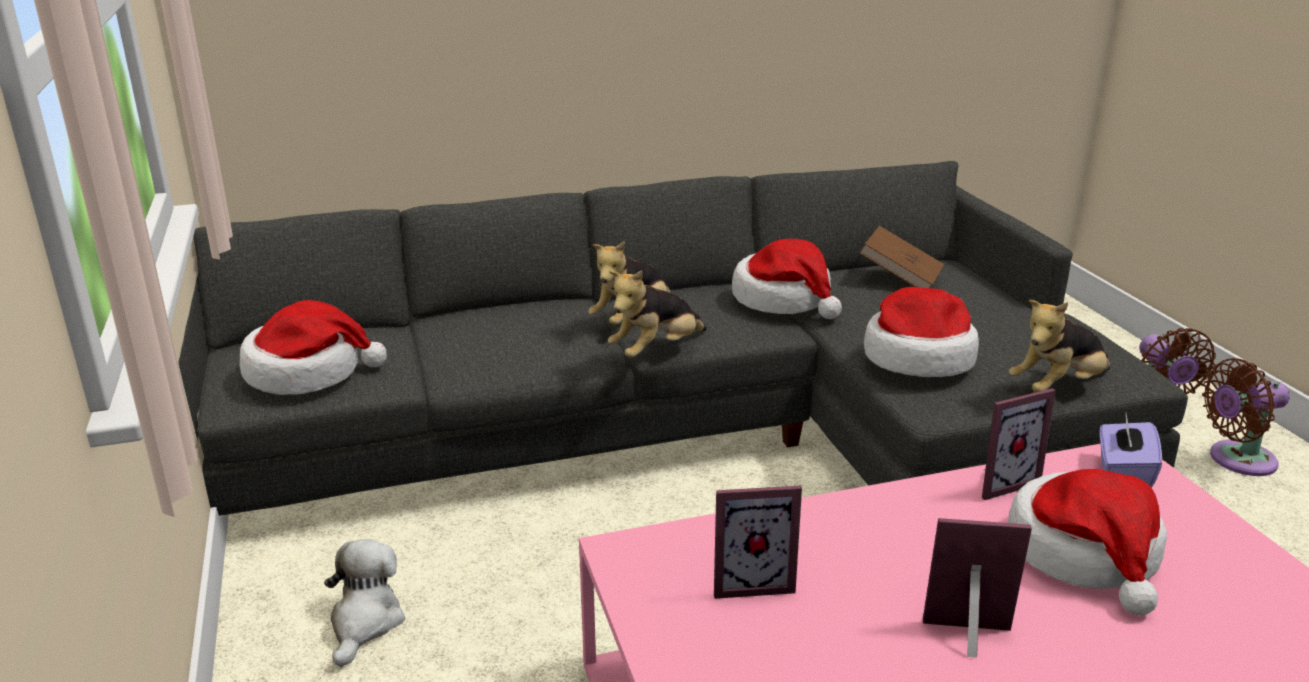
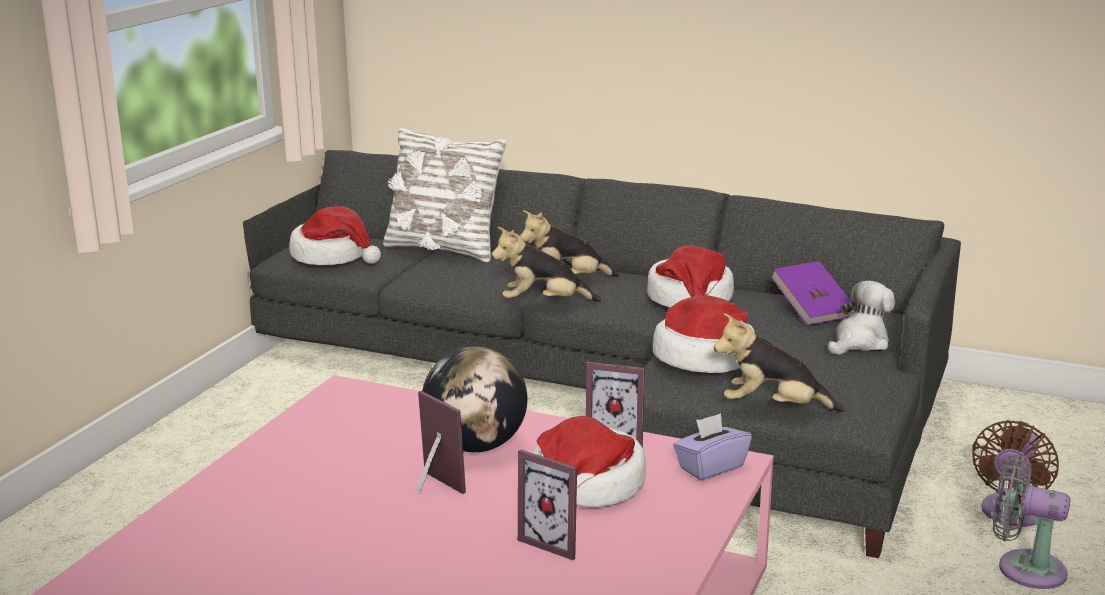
camera: 40 degrees right, 5 degrees down
(365, 622) = (270, 414): plush toy -> plush toy (859, 342)
(431, 322) = (443, 250): none -> white pillow
(750, 580) = (377, 422): picture frame -> picture frame (555, 541)
(900, 278) = (812, 311): brown book -> purple book
(903, 558) = (475, 446): none -> globe
(1236, 460) = (1024, 568): brown fan -> grey fan

